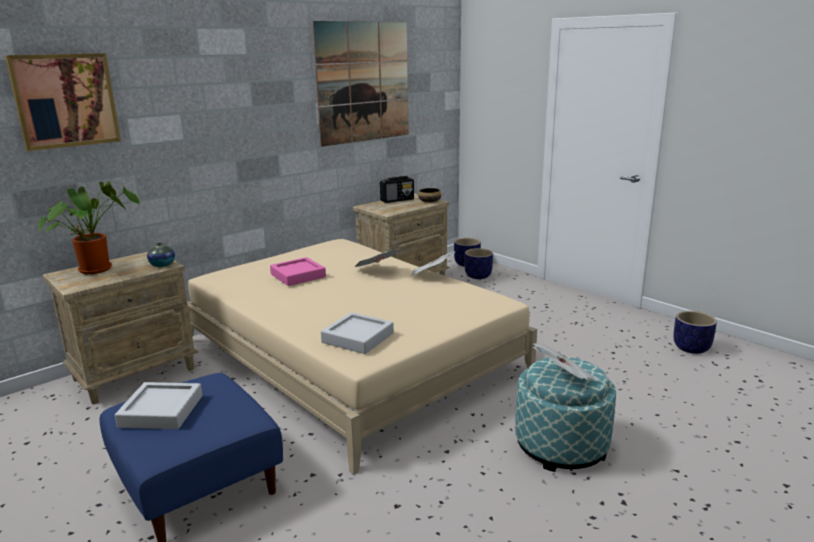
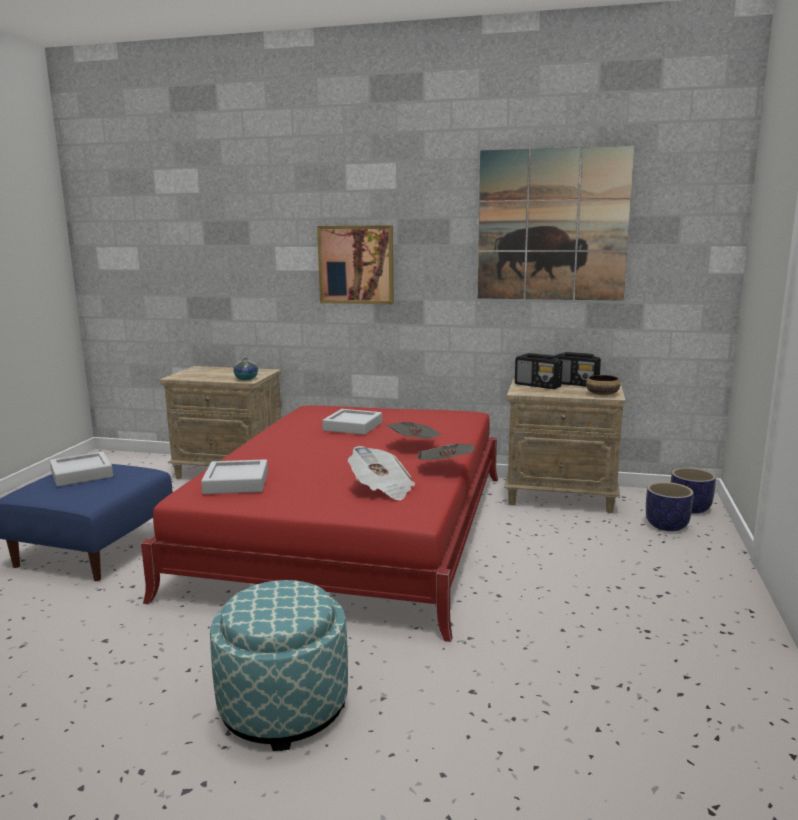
camera: 55 degrees right, 5 degrees down
(65, 100) = (227, 227): picture -> picture (356, 264)
(98, 268) = (219, 370): potted plant -> none
(298, 275) = (353, 426): pink tray -> grey tray
(350, 356) = (353, 530): beige bed -> red bed
(383, 206) = (538, 385): none -> radio
(564, 378) = (257, 604): newspaper -> newspaper (382, 489)
(692, 348) = (736, 768): planter -> none

